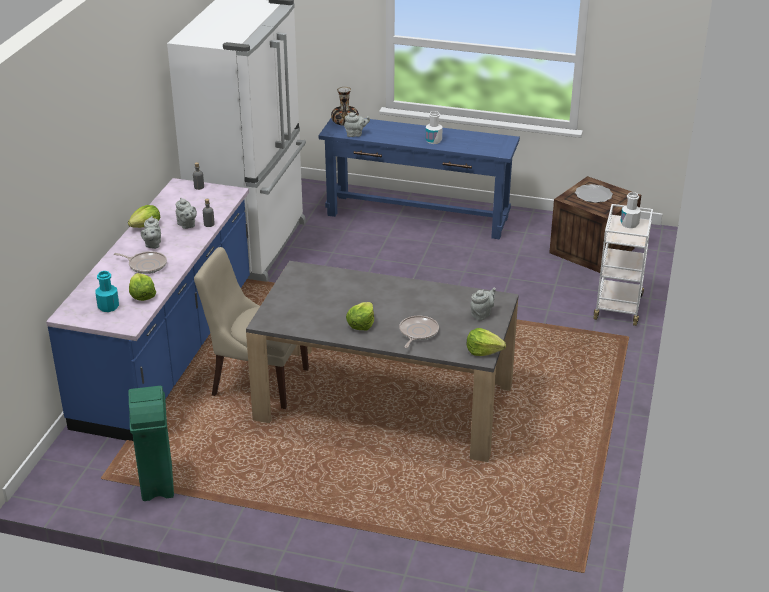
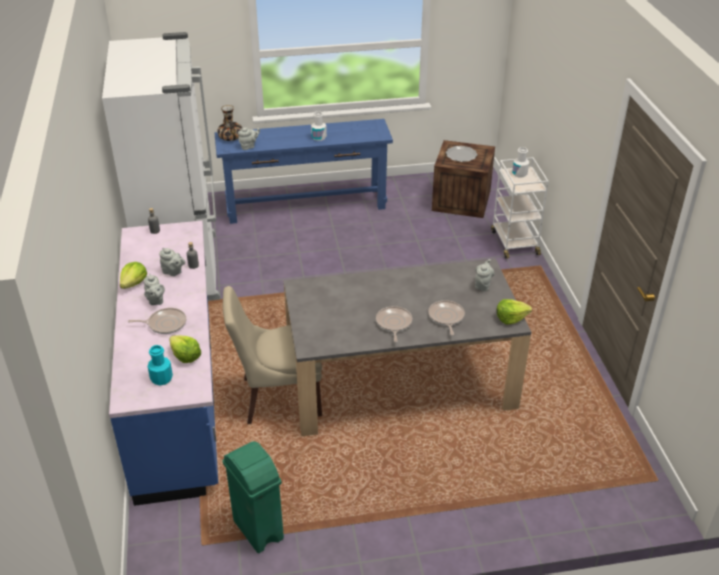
camera: 25 degrees left, 5 degrees up
(361, 324) = (393, 323): lettuce -> frying pan

